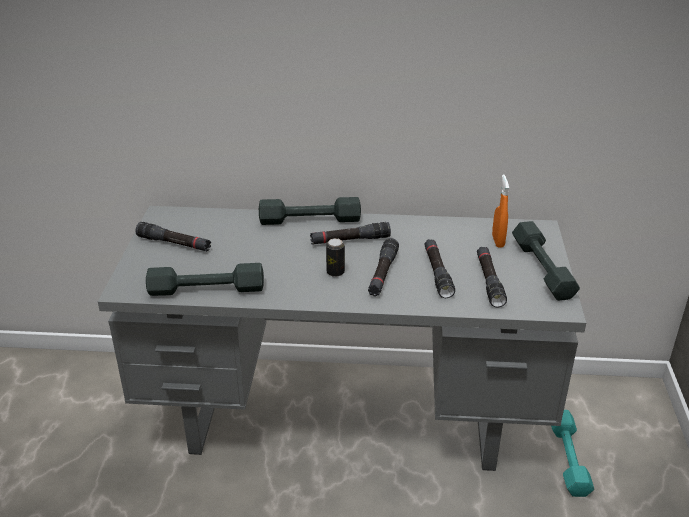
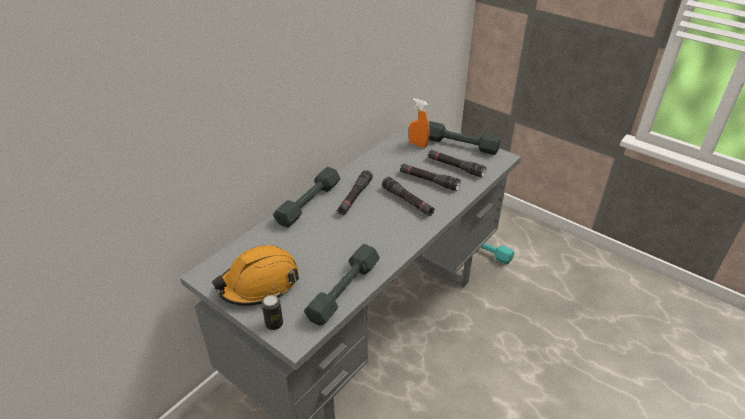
camera: 55 degrees left, 5 degrees up
(174, 243) = (259, 284): black flashlight -> orange hard hat
(335, 272) = (385, 220): can -> can (274, 324)

